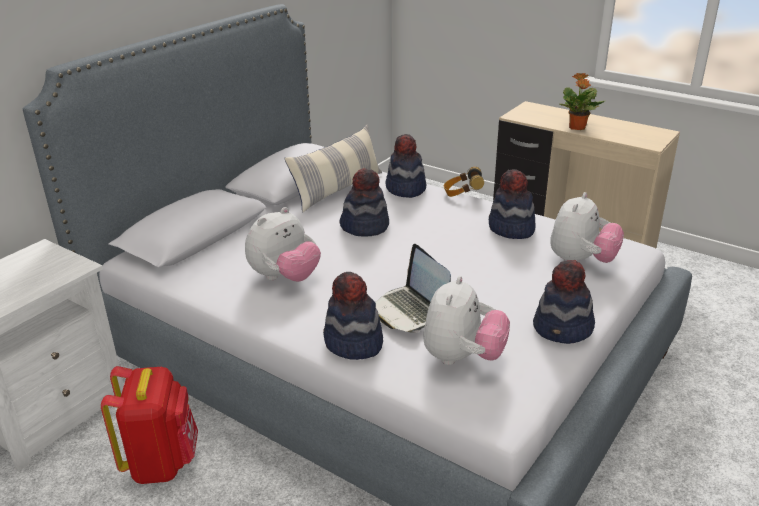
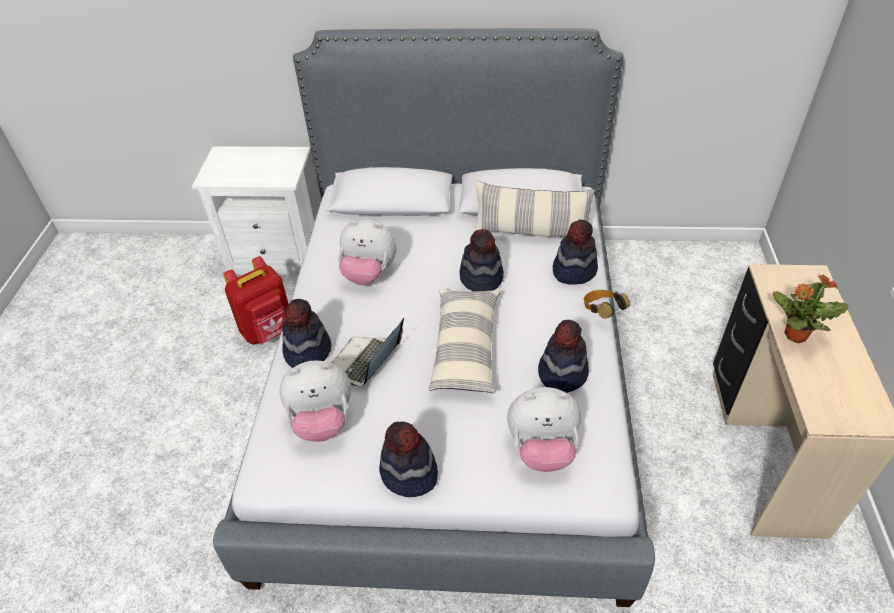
camera: 60 degrees right, 15 degrees up
(441, 259) = (466, 348): none -> pillow

